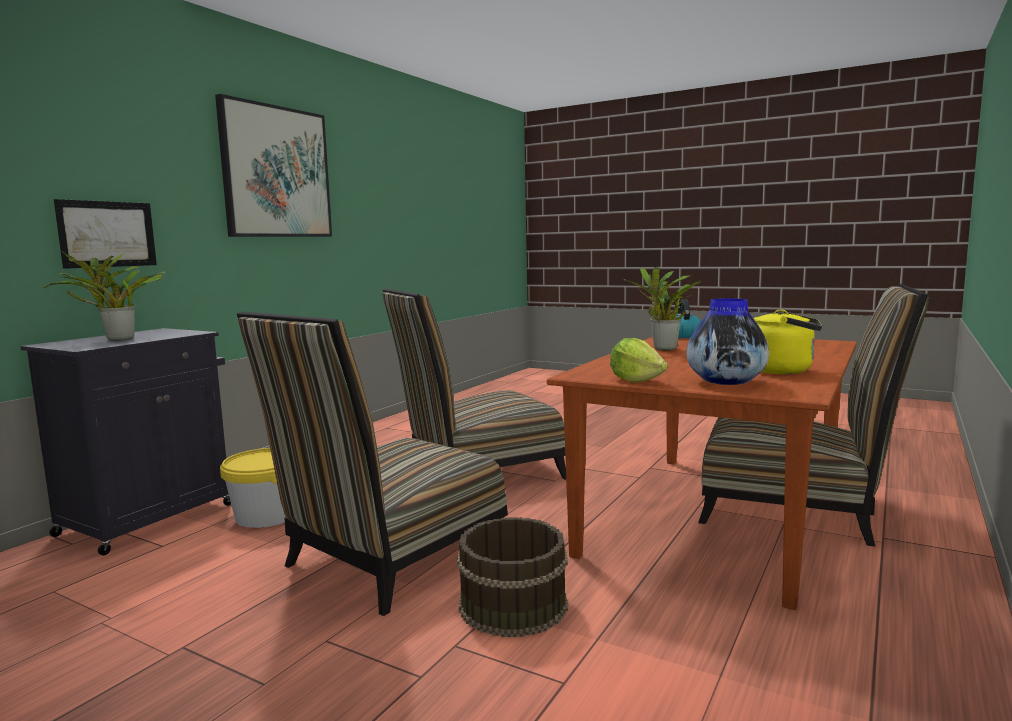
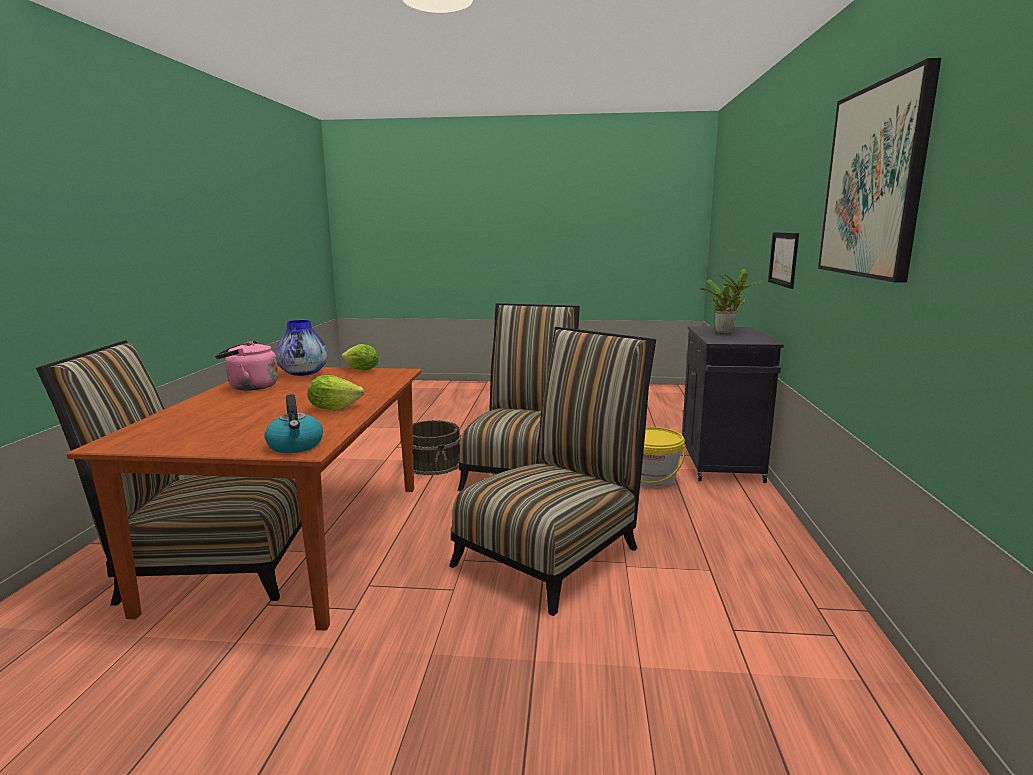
camera: 155 degrees right, 5 degrees up
(663, 349) = (333, 408): potted plant -> lettuce
(783, 371) = (250, 387): yellow kettle -> pink kettle

